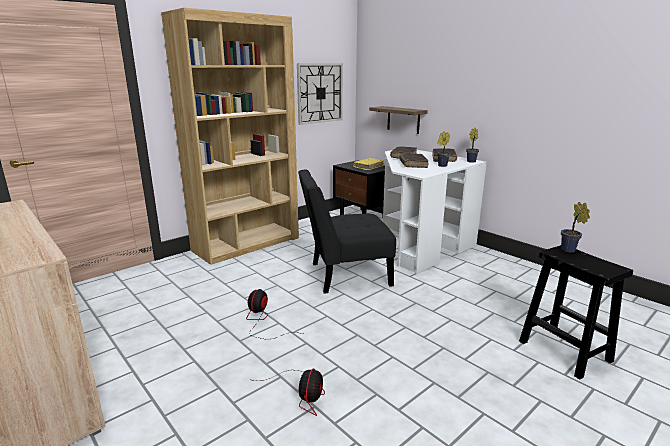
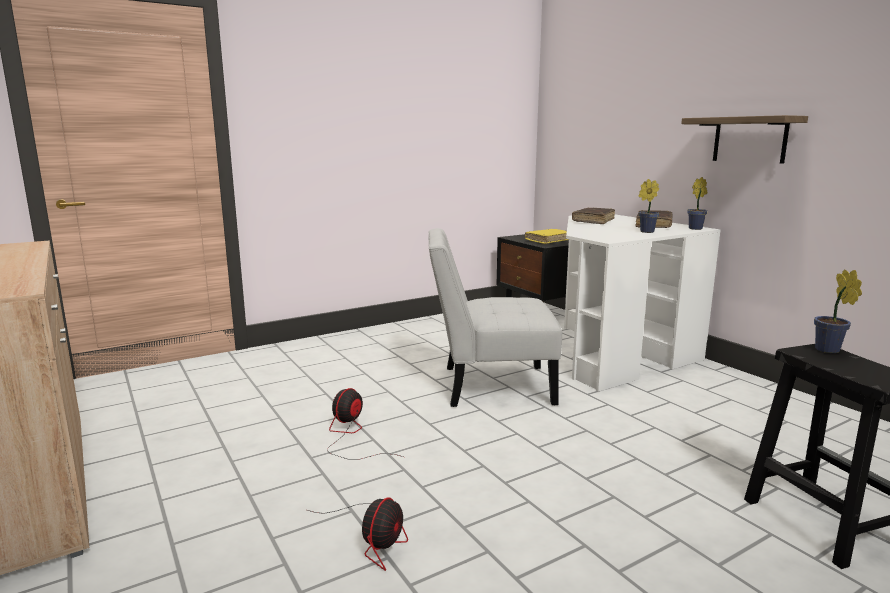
camera: 10 degrees right, 5 degrees down
(247, 244) = (364, 338): brown bookcase -> none
(320, 93) = (482, 135): wall clock -> none
(345, 275) = (489, 385): black chair -> white chair
(403, 119) = (600, 172): shelf -> shelf (749, 139)
(413, 164) = (602, 229): brown book -> none

